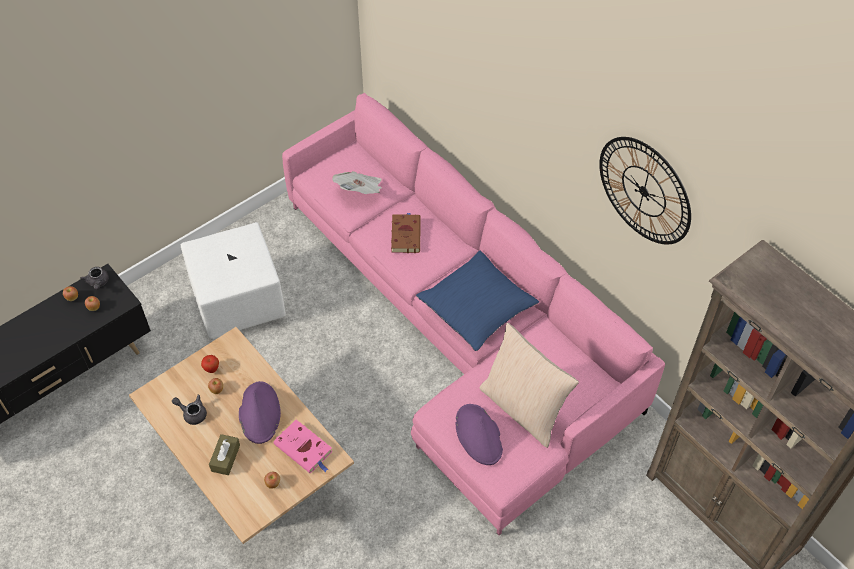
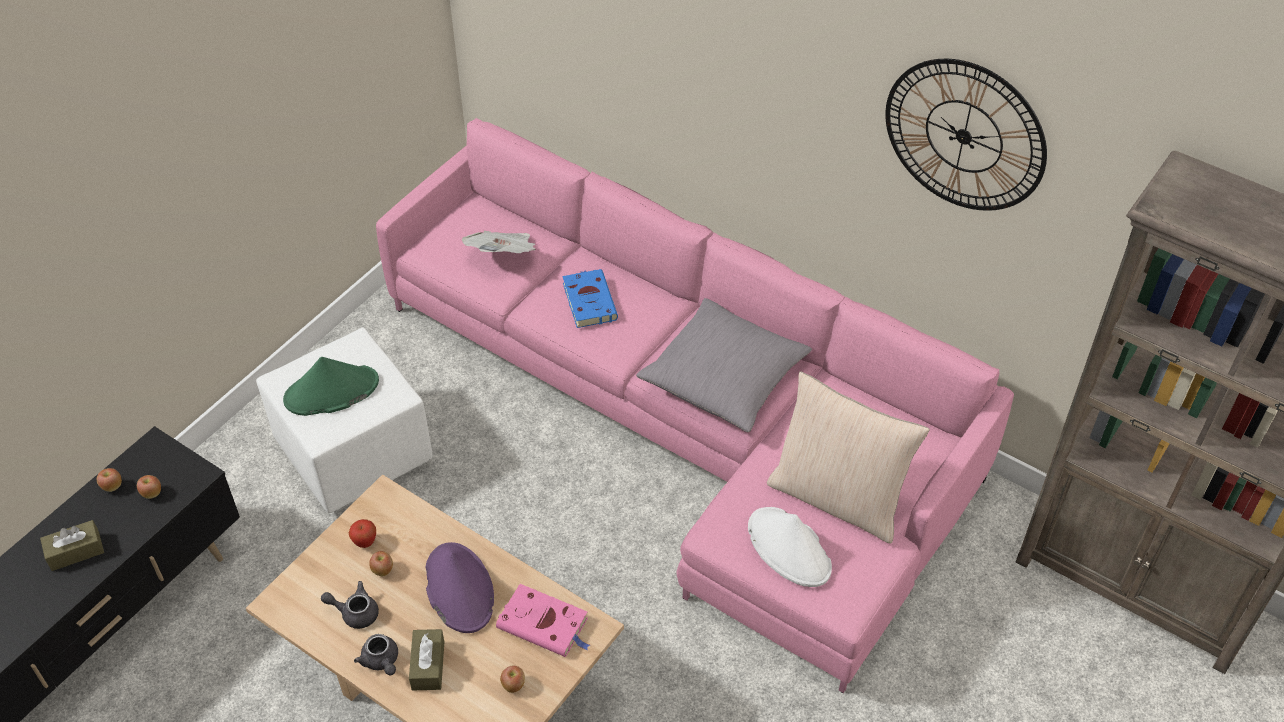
camera: 15 degrees left, 5 degrees down
(40, 335) = (75, 551): none -> brown tissue box
(98, 283) = (147, 457): grey teapot -> grey teapot (381, 661)
(223, 262) = (331, 391): none -> green hat
(405, 234) = (588, 300): brown book -> blue book
(477, 307) = (724, 377): blue pillow -> grey pillow
(479, 435) = (789, 548): purple hat -> white hat

